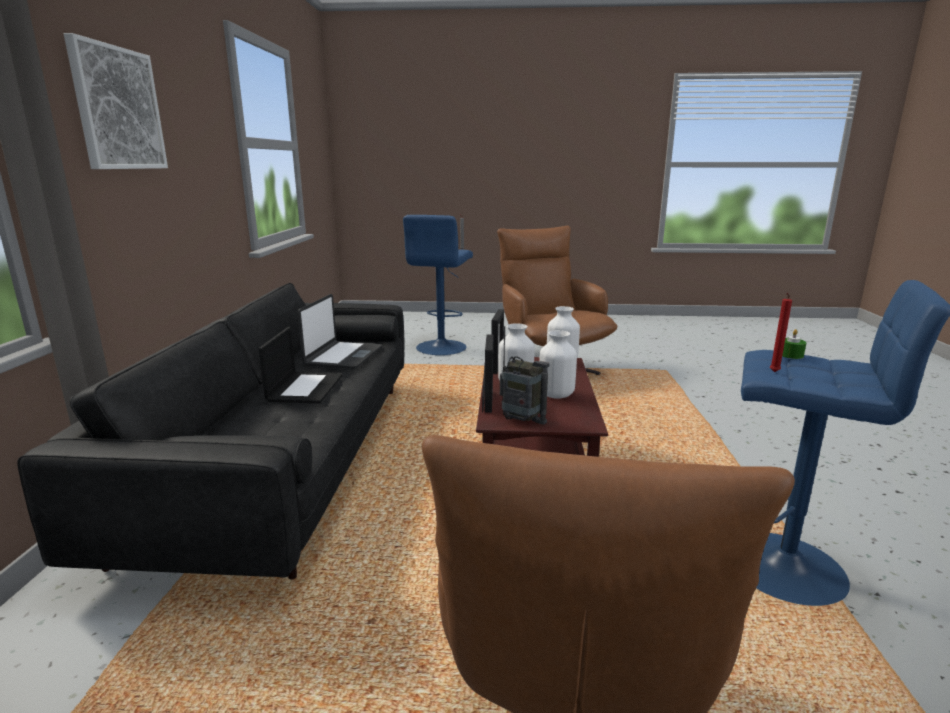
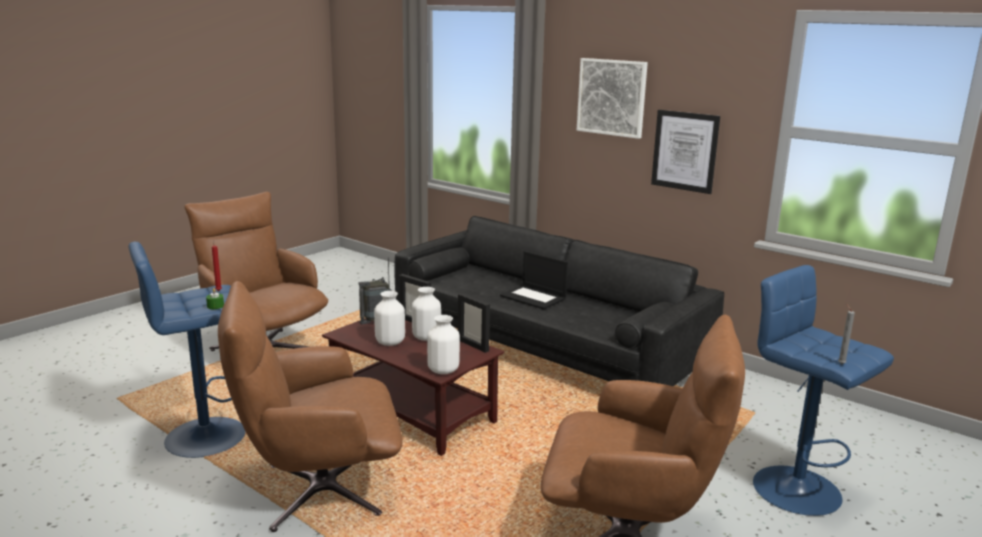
camera: 125 degrees right, 0 degrees up
(196, 176) = (685, 151): none -> picture
(343, 356) = (592, 318): laptop -> none
(692, 457) = (321, 490): none -> brown armchair

